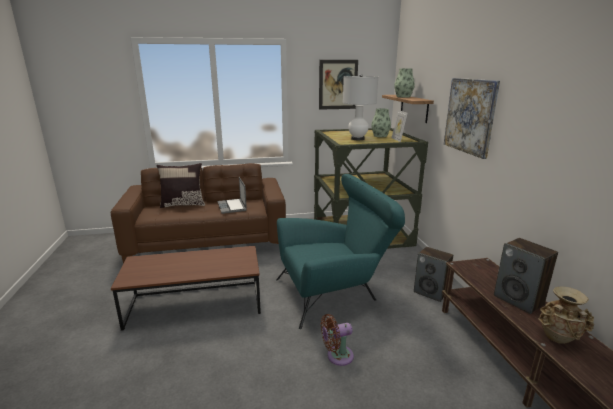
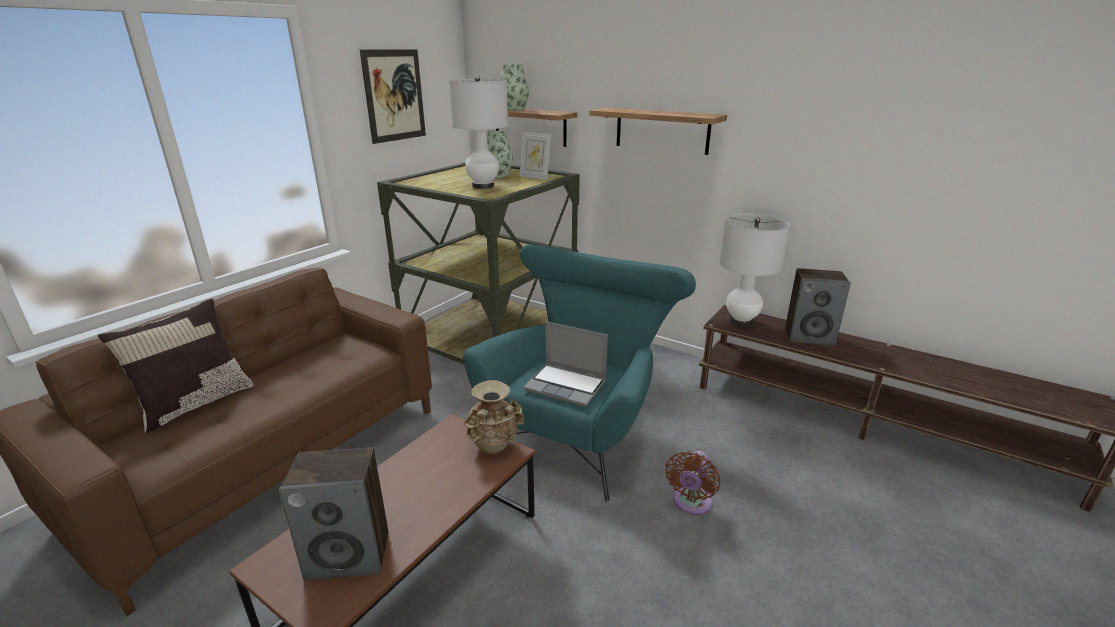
camera: 45 degrees left, 5 degrees up
(232, 207) = (320, 366): laptop -> laptop (567, 386)
(431, 292) = (664, 373): speaker -> speaker (349, 555)
(470, 116) = (662, 130): picture -> shelf
(479, 270) = (741, 321): none -> white table lamp
(558, 338) = (879, 358): beige vase -> beige vase (494, 447)

